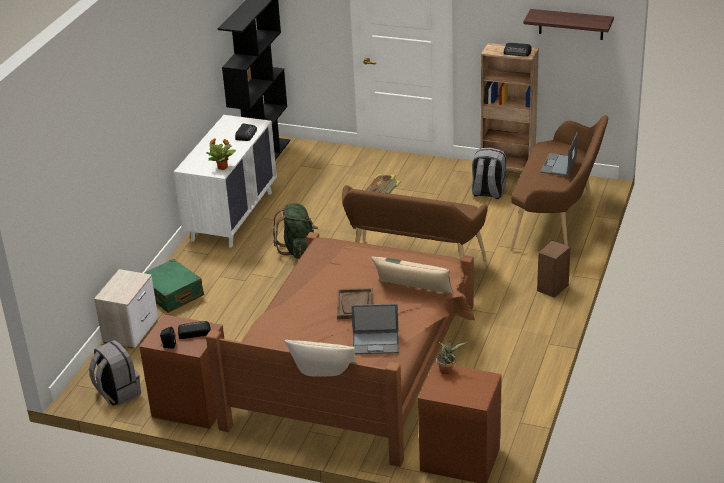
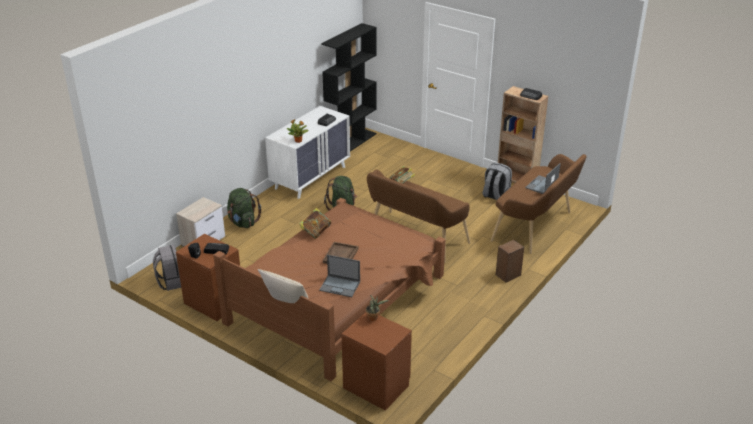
camera: 15 degrees right, 0 degrees up
(172, 294) = (243, 222): green suitcase -> green backpack
(305, 282) = (316, 232): none -> book
(413, 291) = (387, 254): beige pillow -> none
(571, 24) = (574, 81): shelf -> none

